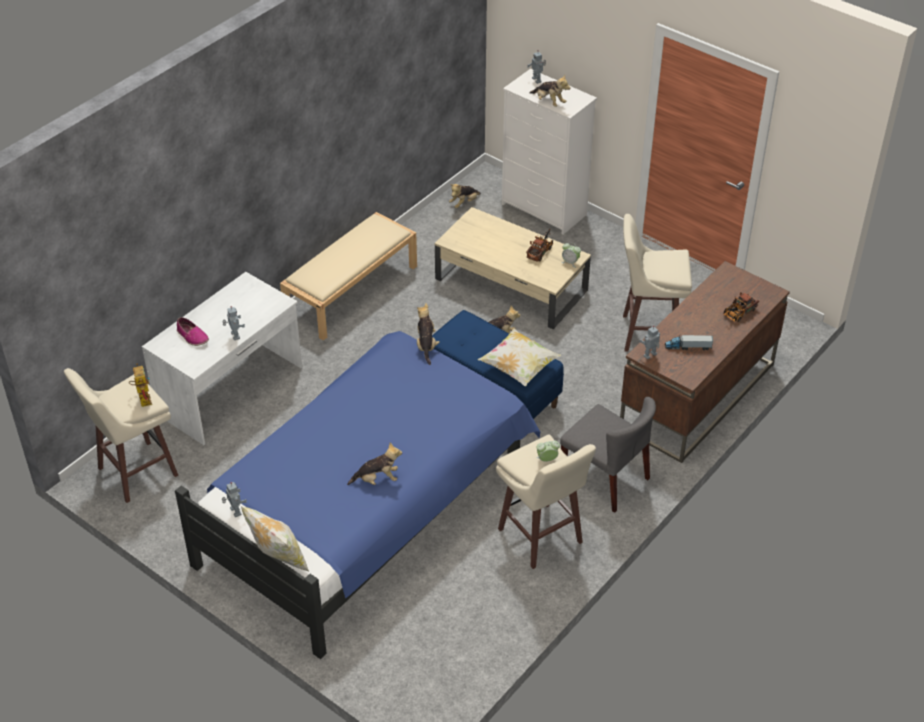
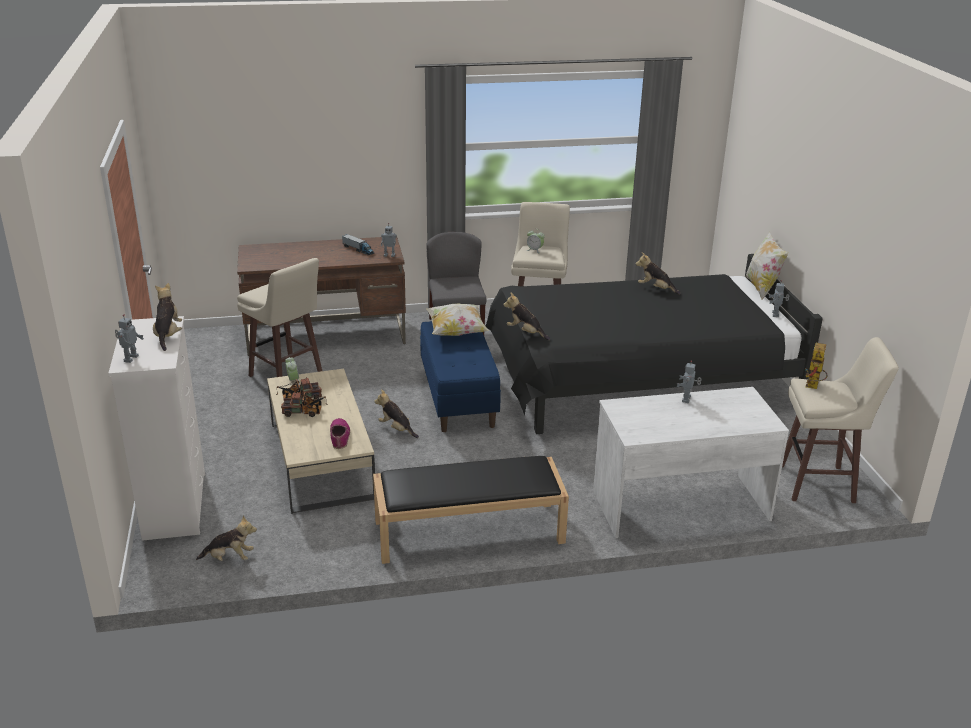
camera: 140 degrees left, 15 degrees down
(192, 336) = (730, 416): shoe -> shoe (340, 437)
(351, 290) = (468, 532): beige bench -> black bench
(368, 507) = (636, 382): blue bed -> black bed
(426, 345) = (525, 333): plush toy -> plush toy turned 90 degrees clockwise
(738, 314) = (294, 249): toy truck -> toy truck (305, 412)

